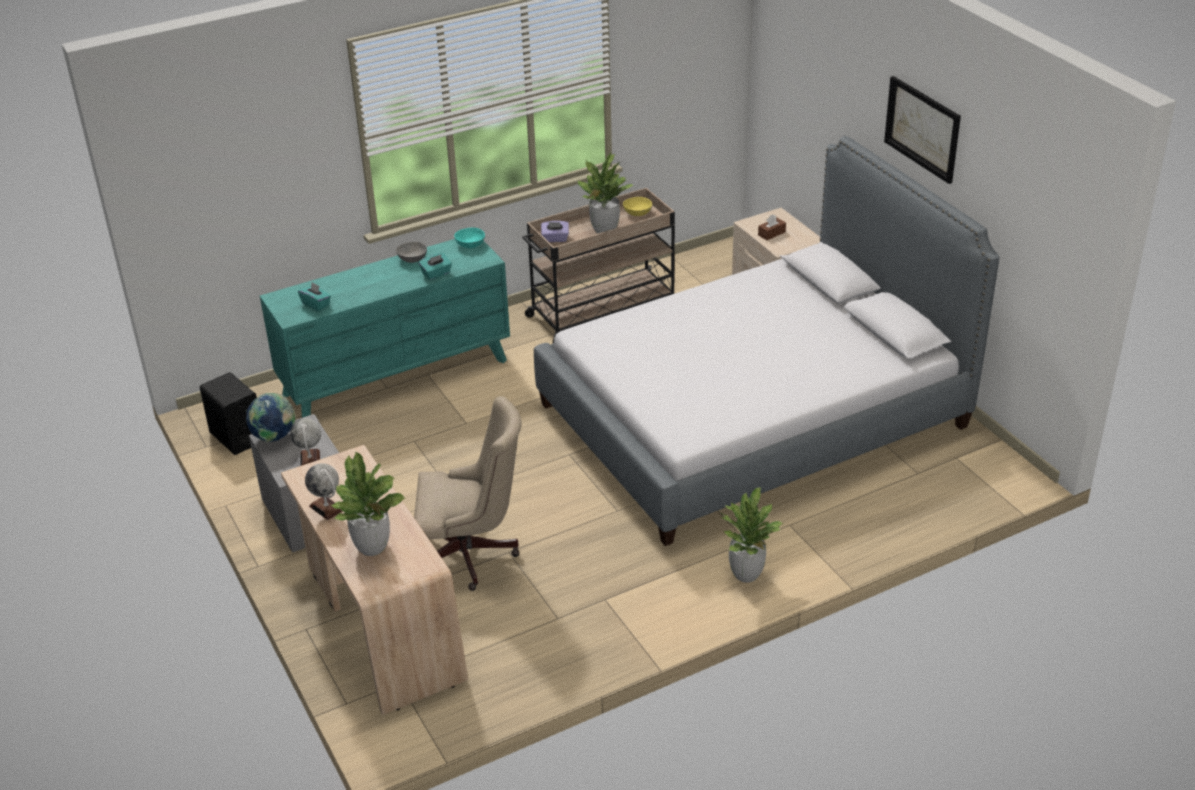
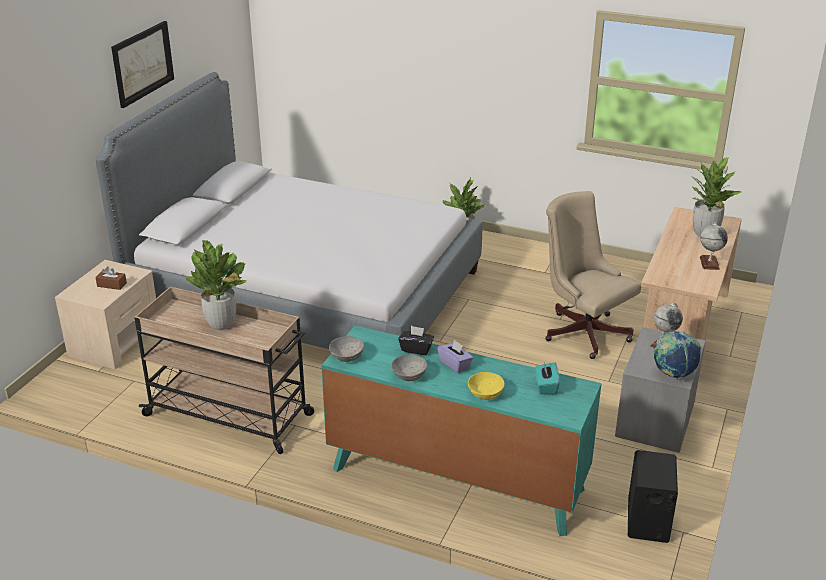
camera: 130 degrees left, 5 degrees down
(436, 274) = (416, 349): turquoise tissue box -> black tissue box
(470, 244) = (347, 356): turquoise bowl -> grey bowl
(555, 239) = (264, 342): purple tissue box -> purple tissue box (455, 364)
(637, 213) = (171, 321): yellow bowl -> yellow bowl (485, 393)

